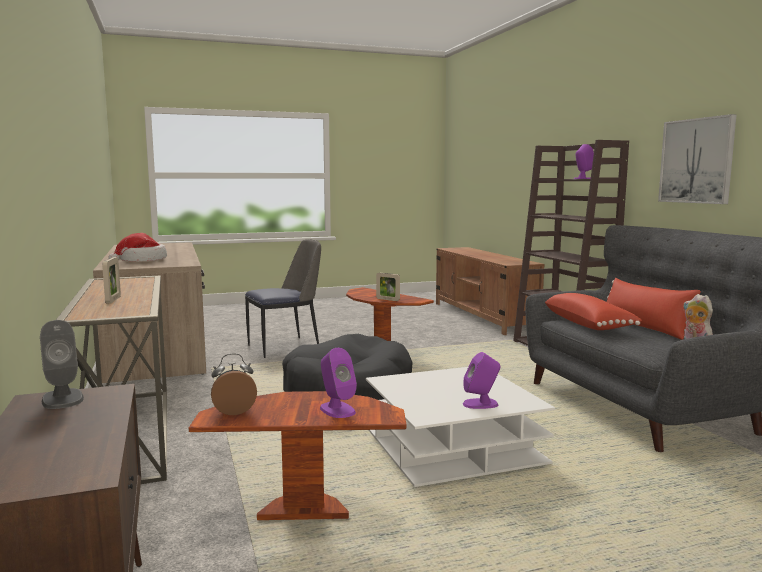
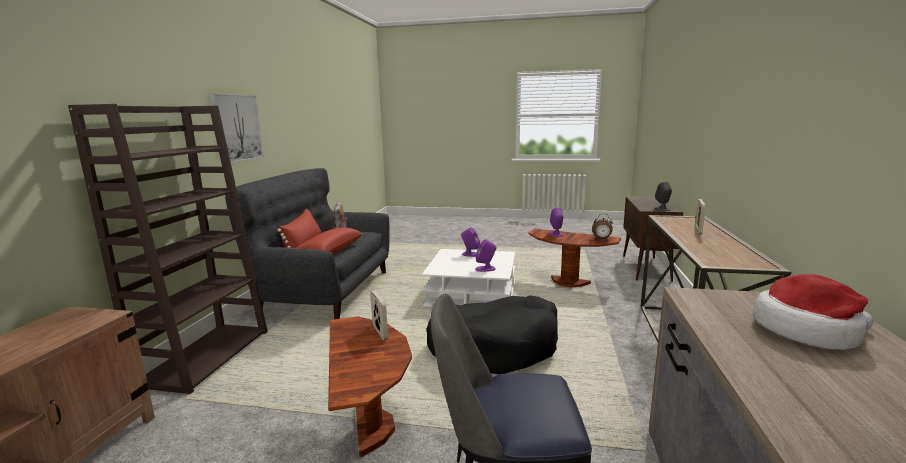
camera: 150 degrees left, 5 degrees up
(583, 178) = (177, 150): purple speaker -> purple speaker (485, 269)

